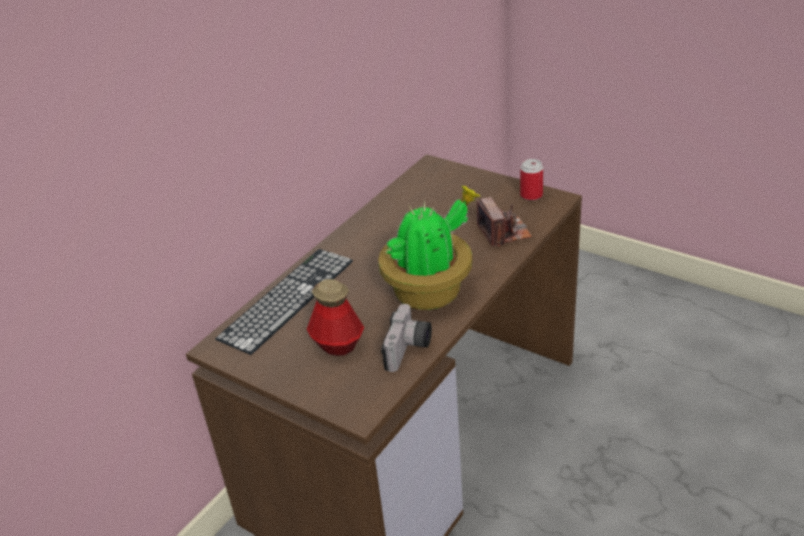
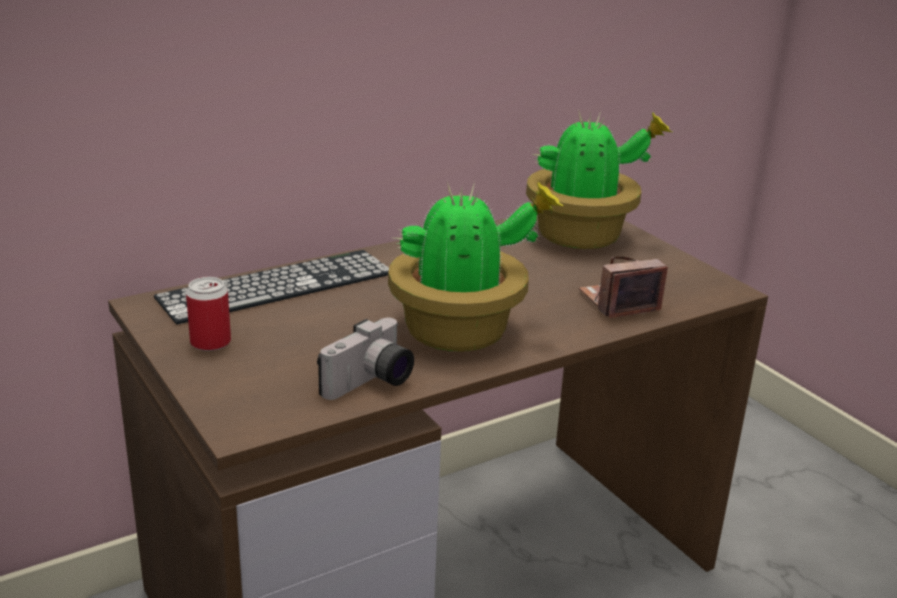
camera: 20 degrees right, 10 degrees down
(338, 345) = (288, 348): bottle -> none
(445, 186) = (583, 236): none -> potted plant
(504, 233) = (618, 303): camera -> camera turned 120 degrees counterclockwise
(531, 195) = (693, 276): can -> can (210, 343)

